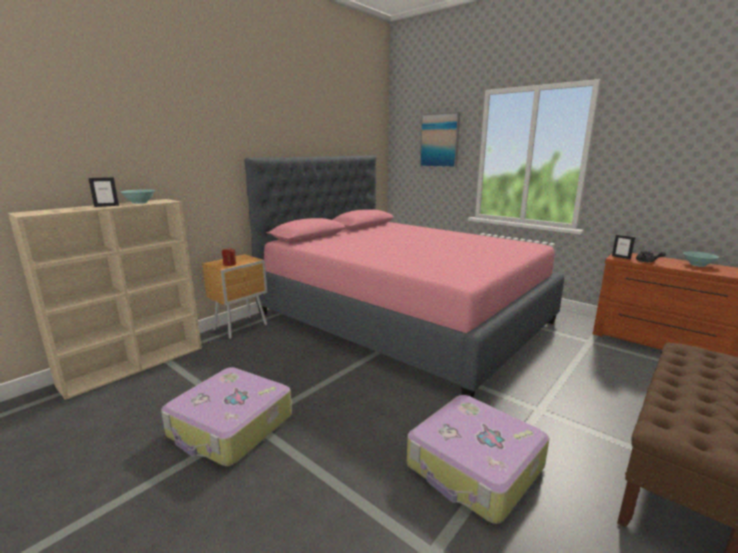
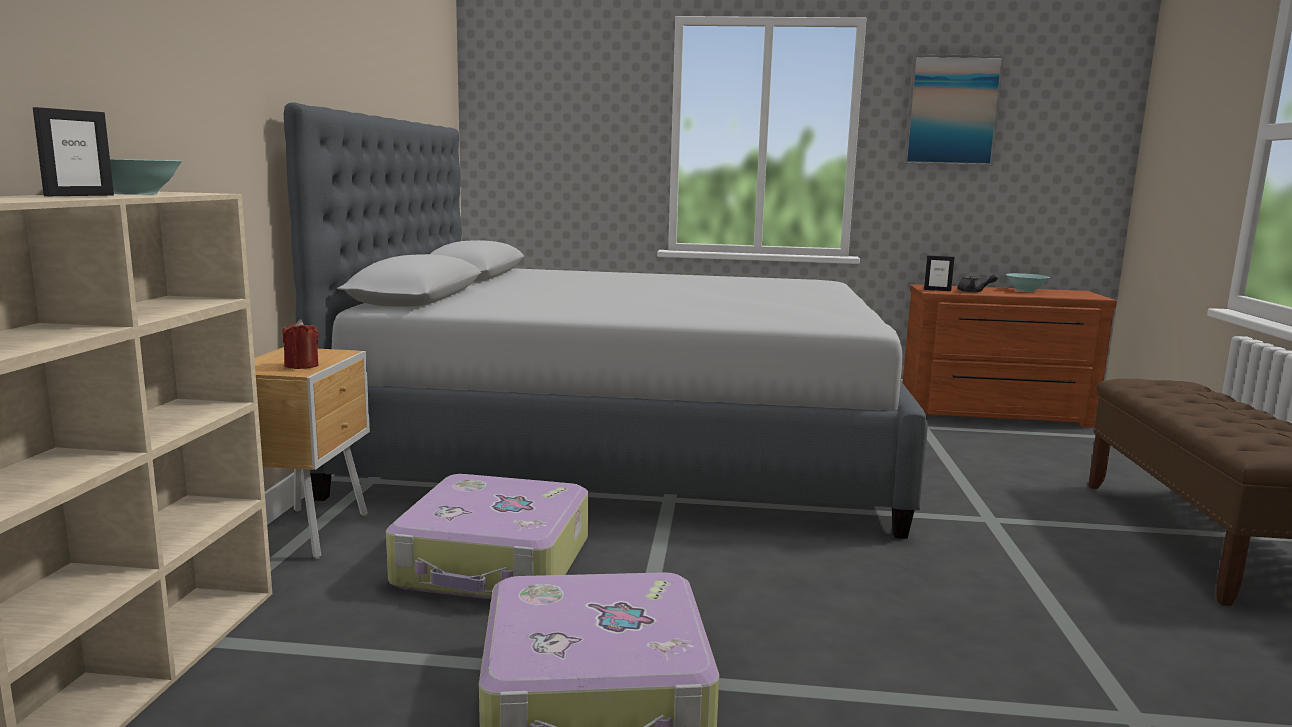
camera: 35 degrees left, 5 degrees down
(403, 318) = (627, 448): pink bed -> grey bed
(439, 140) = (584, 105): picture -> picture (952, 111)
(475, 467) = (1027, 607): suitcase -> suitcase (494, 563)

